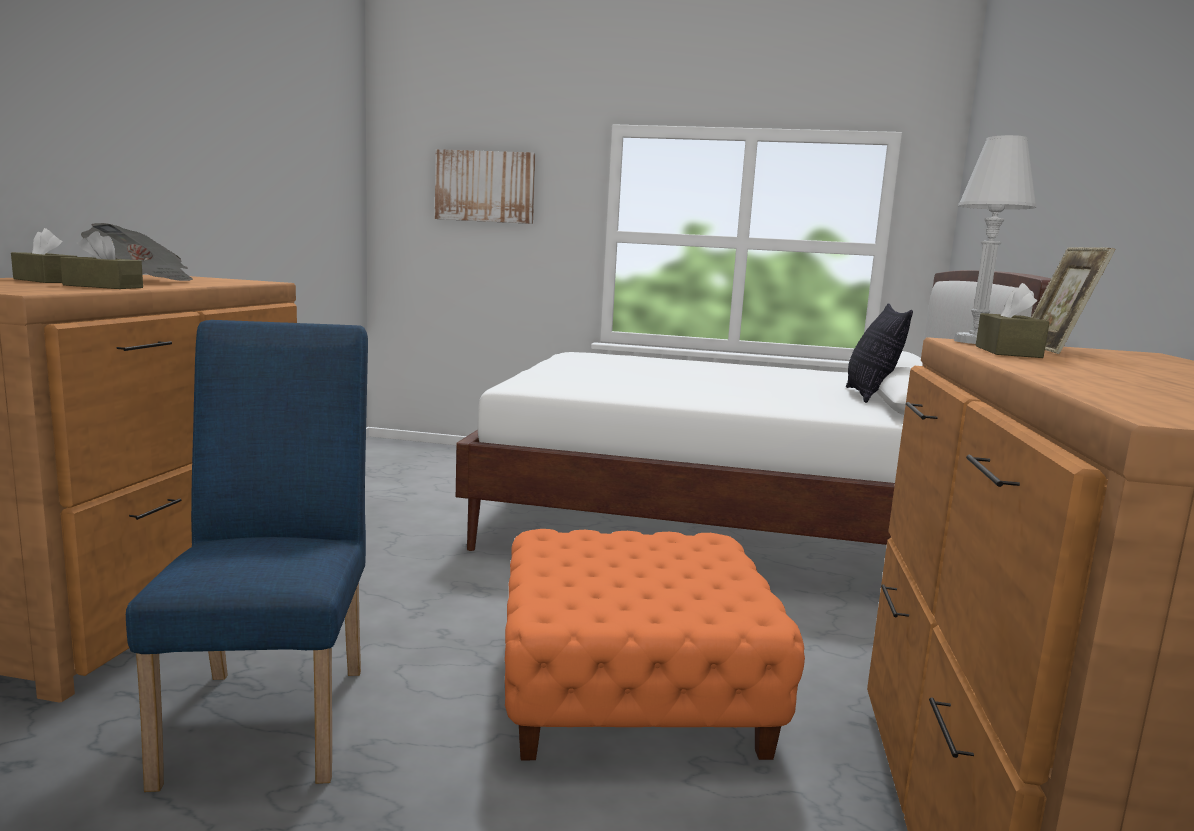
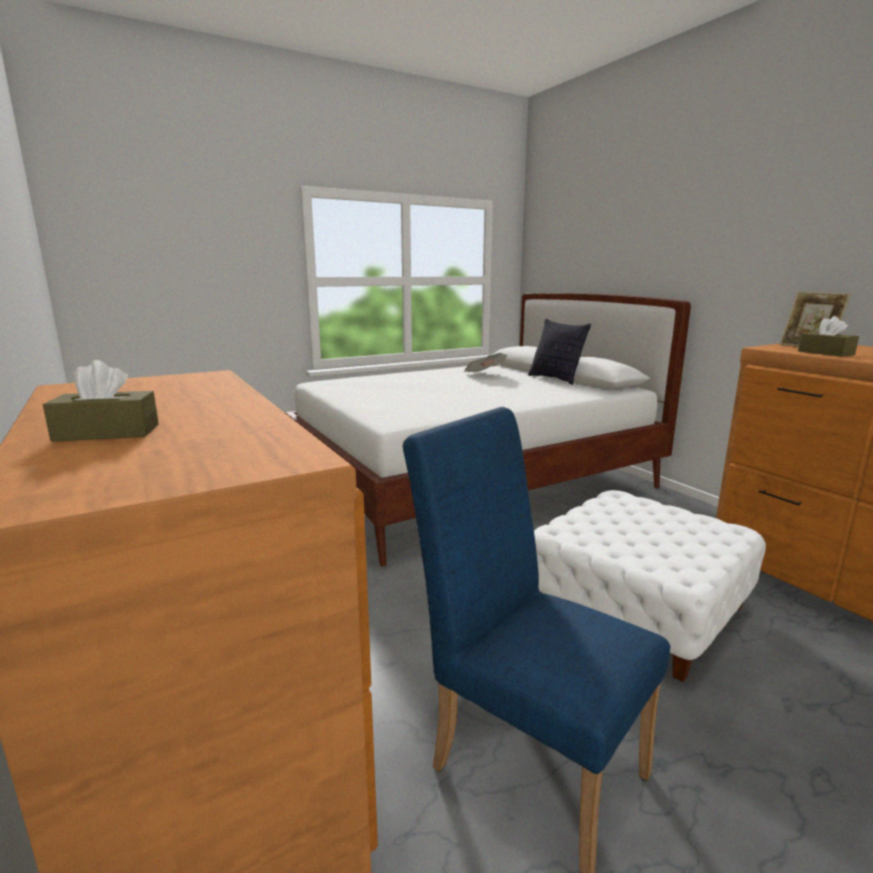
camera: 40 degrees left, 5 degrees up
(103, 286) = (237, 424): brown tissue box -> none
(144, 281) = (163, 403): newspaper -> newspaper (484, 375)
(485, 186) = (187, 241): picture -> none
(633, 689) = (637, 606): orange ottoman -> white ottoman
(975, 342) = (774, 347): white table lamp -> none

